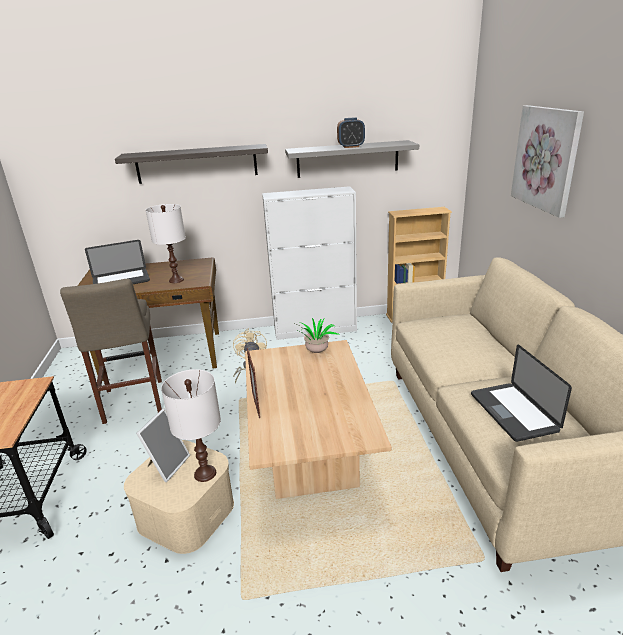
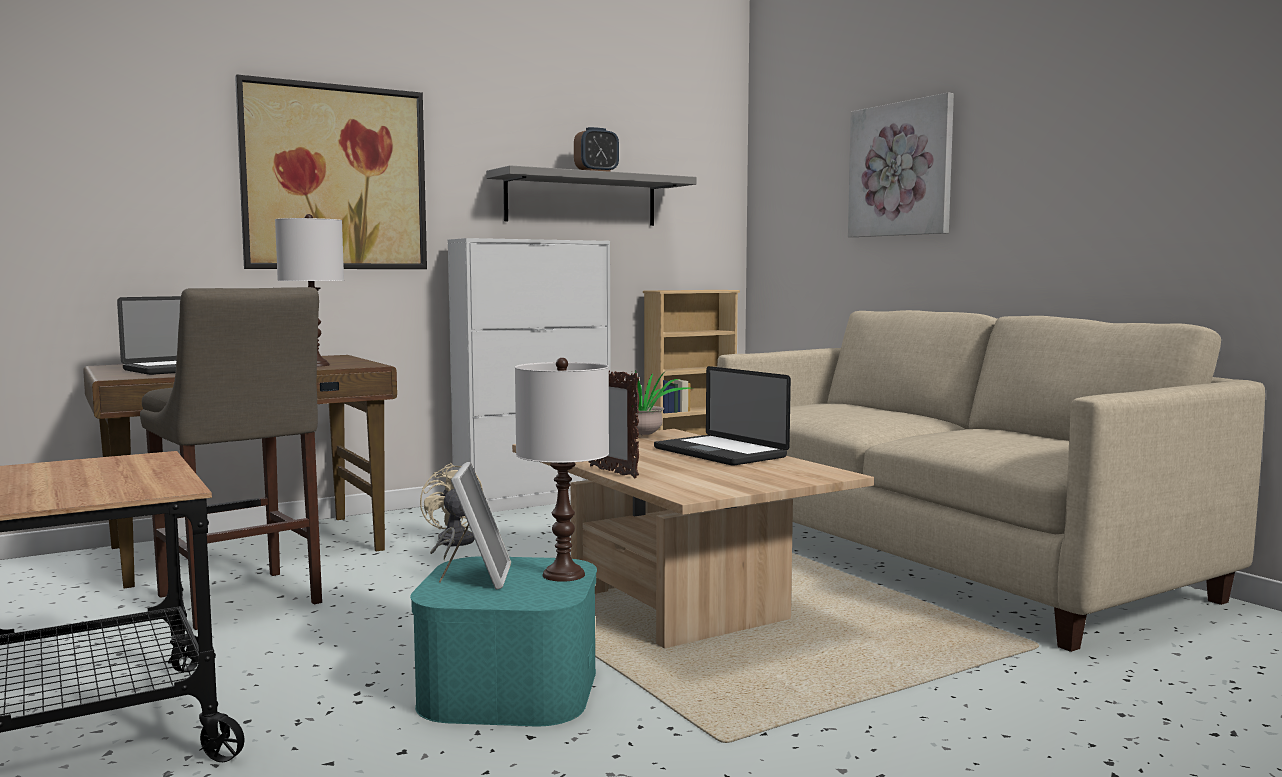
camera: 25 degrees left, 20 degrees down
(186, 512) = (509, 687): beige storage box -> turquoise storage box
(197, 164) = (334, 178): shelf -> picture
(513, 412) = (999, 439): laptop -> laptop (719, 453)

